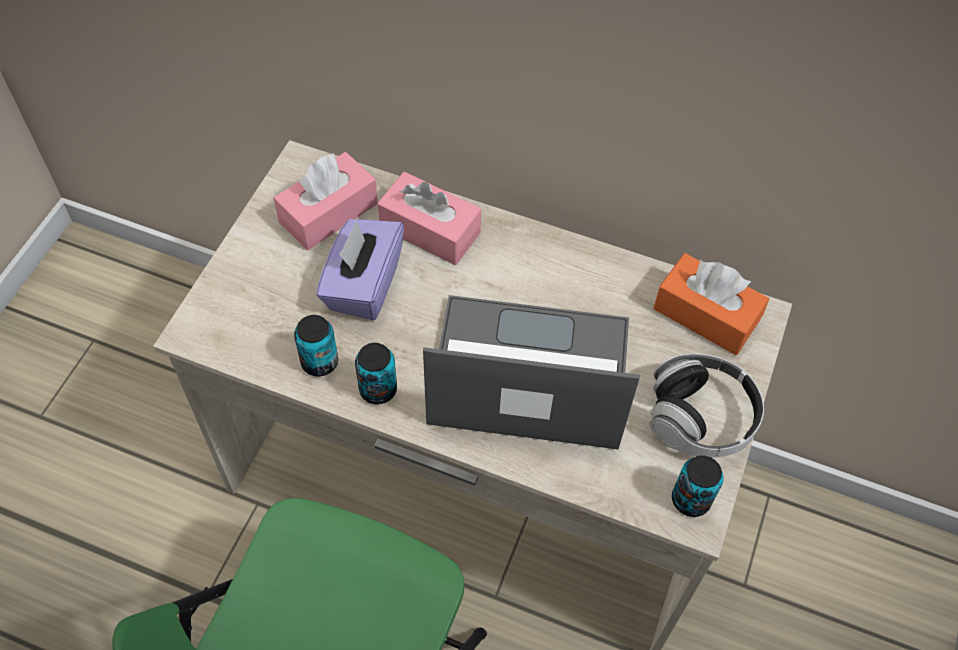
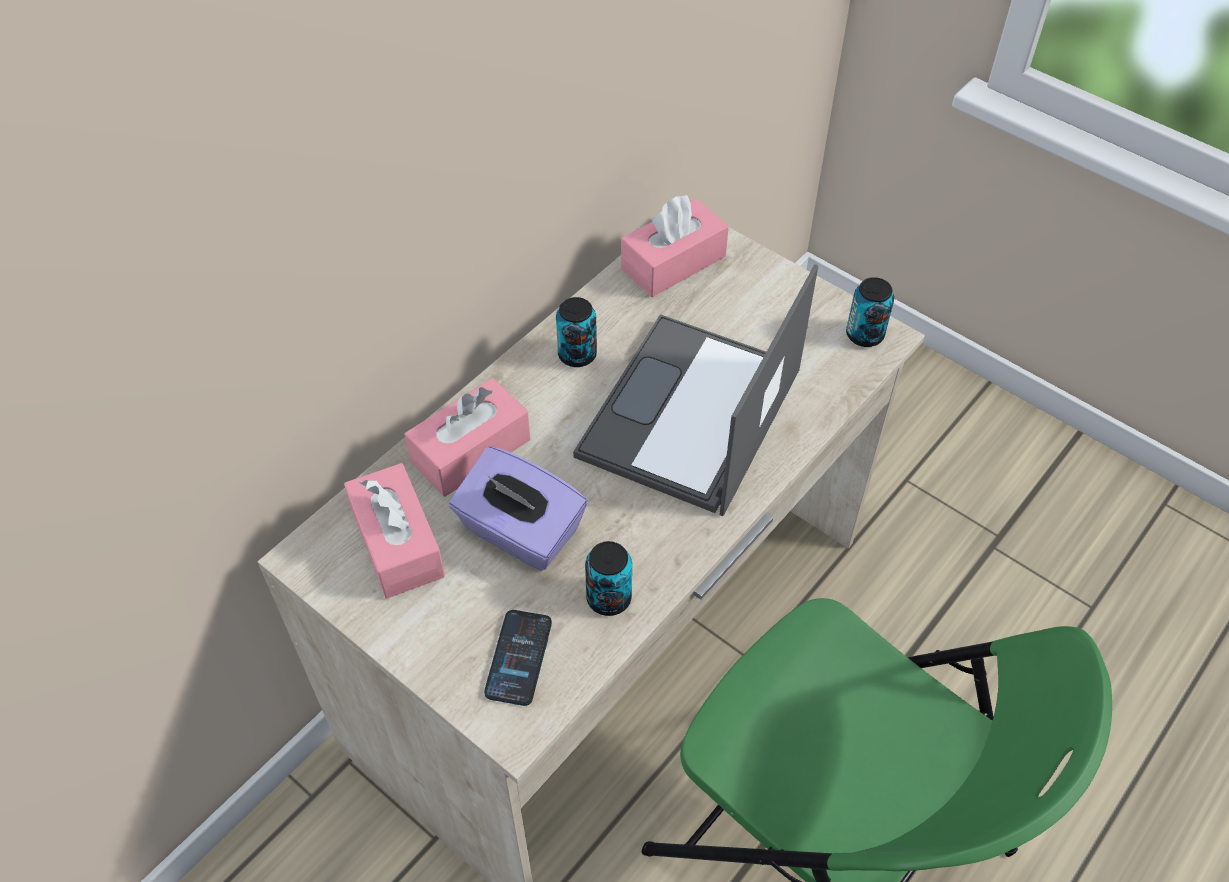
camera: 70 degrees left, 5 degrees down
(250, 318) = (518, 658): none -> phone
(378, 389) = (665, 550): can -> can (577, 355)
(700, 418) = (783, 302): headphones -> none
(706, 315) = (673, 262): orange tissue box -> pink tissue box

